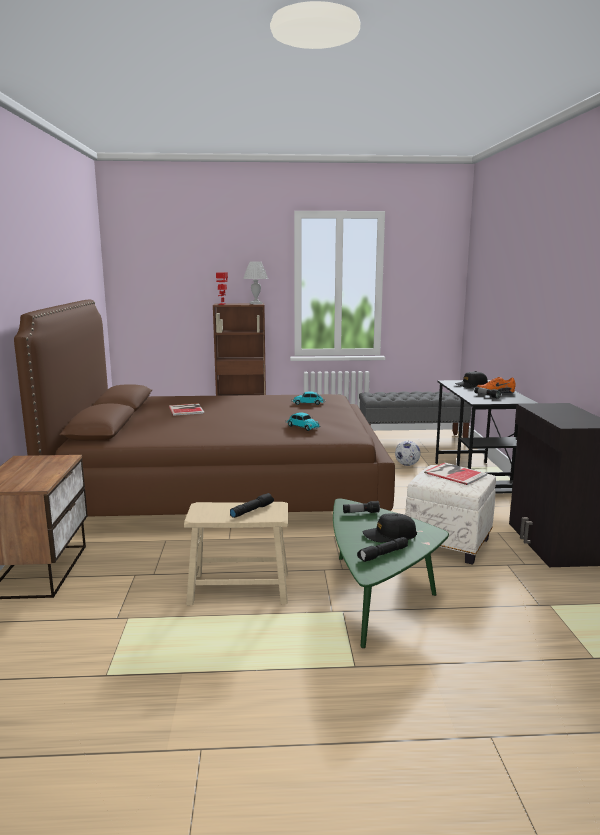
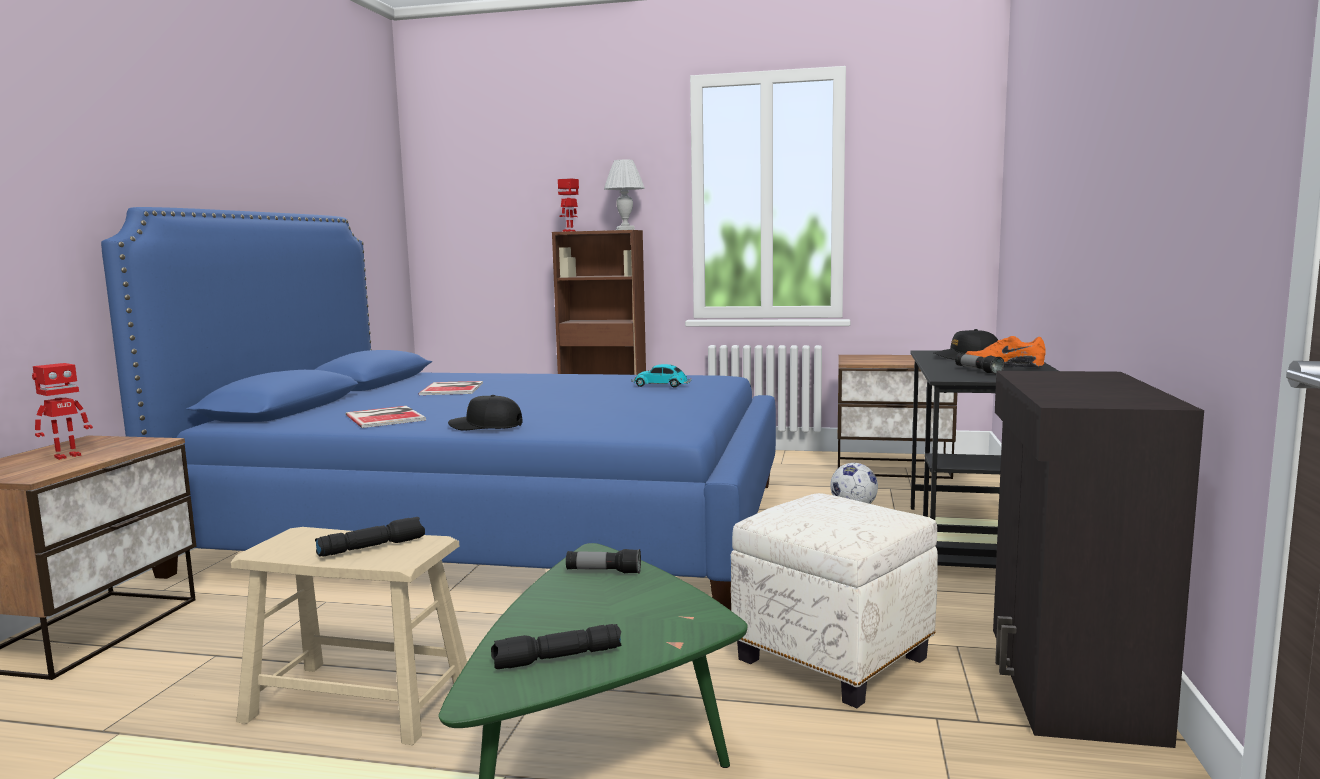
camera: 15 degrees right, 5 degrees down
(31, 471) = (66, 456): none -> toy robot
(223, 488) = (501, 525): brown bed -> blue bed
(302, 427) = (596, 414): toy car -> none
(389, 535) = (613, 620): black cap -> black cap (486, 426)
(412, 440) = (894, 468): grey bench -> nightstand
(454, 473) = (843, 509): book -> book (386, 417)

